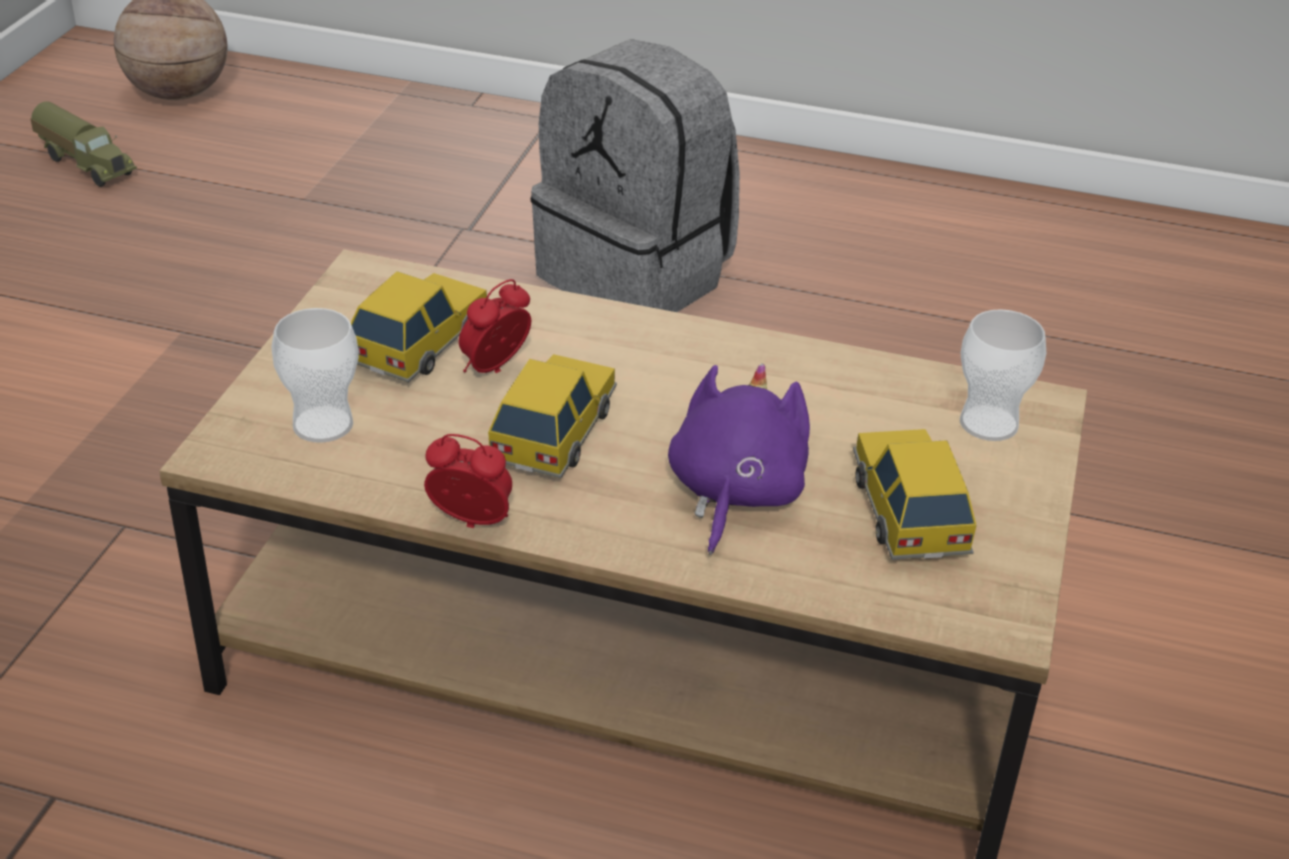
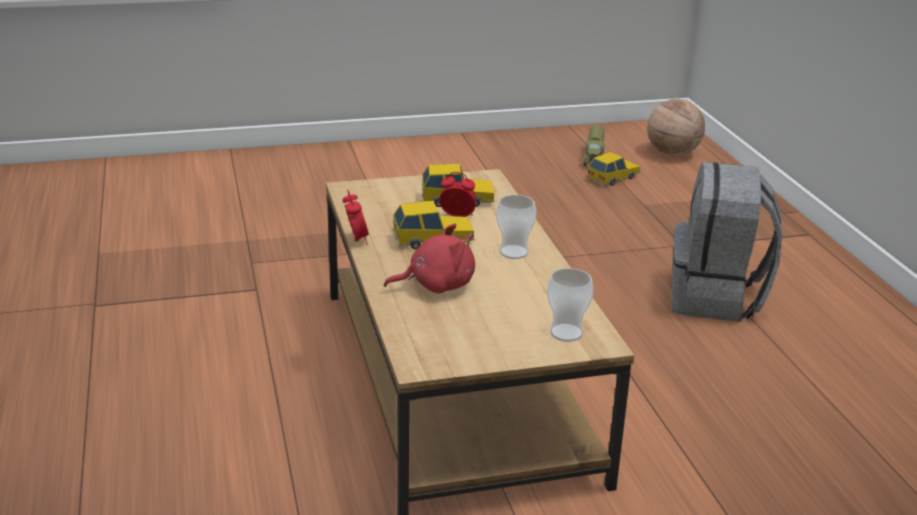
camera: 60 degrees right, 10 degrees down
(323, 424) = (382, 198): cup -> cup (513, 252)
(734, 493) = (436, 285): purple plush toy -> red plush toy
(908, 508) = (474, 326): toy car -> toy car (613, 178)

